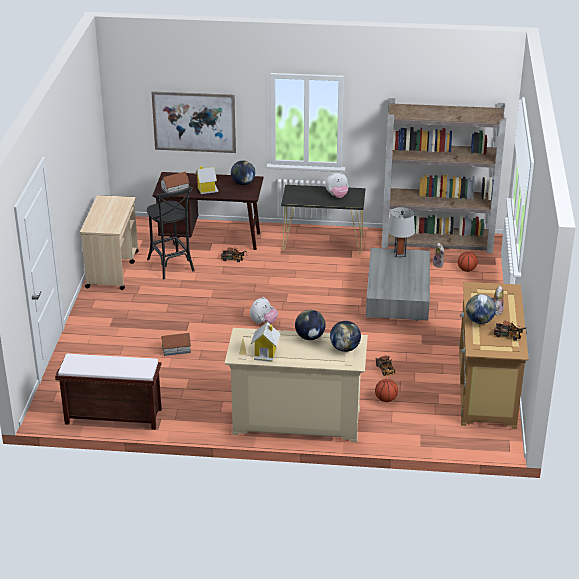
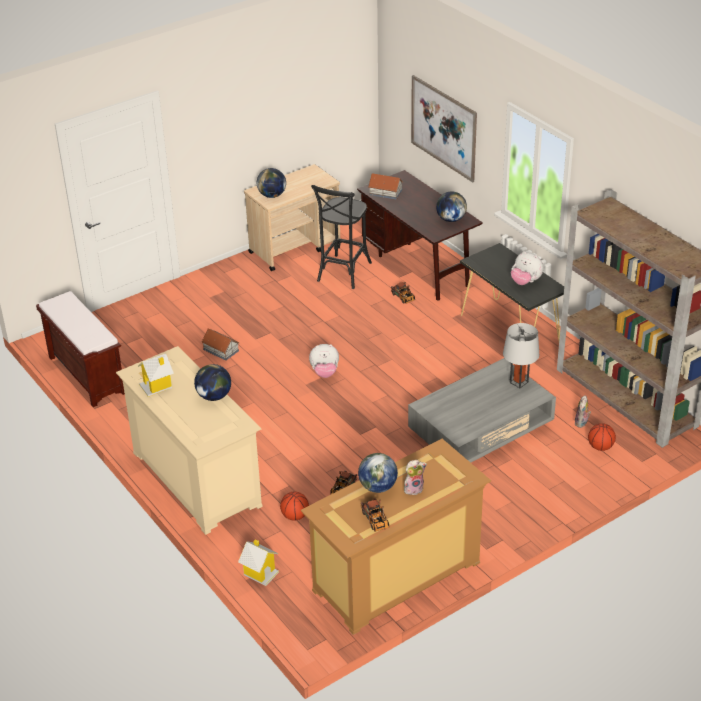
camera: 50 degrees right, 5 degrees up
(206, 189) = (410, 208): toy house -> toy house (260, 572)
(345, 348) = (220, 426): globe -> globe (272, 195)

